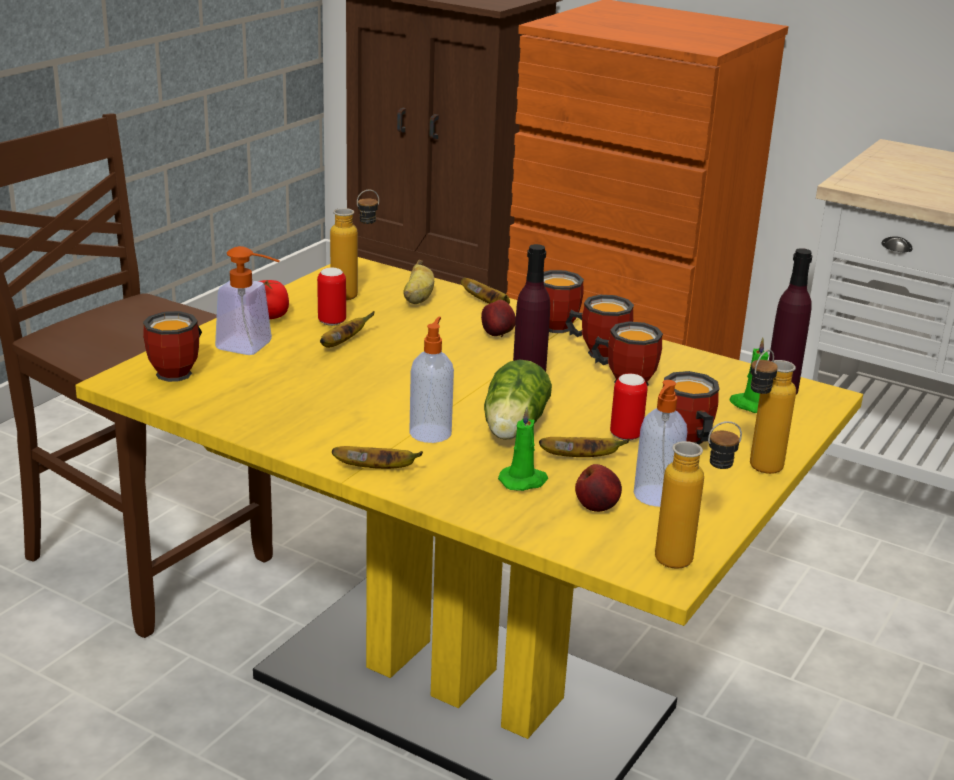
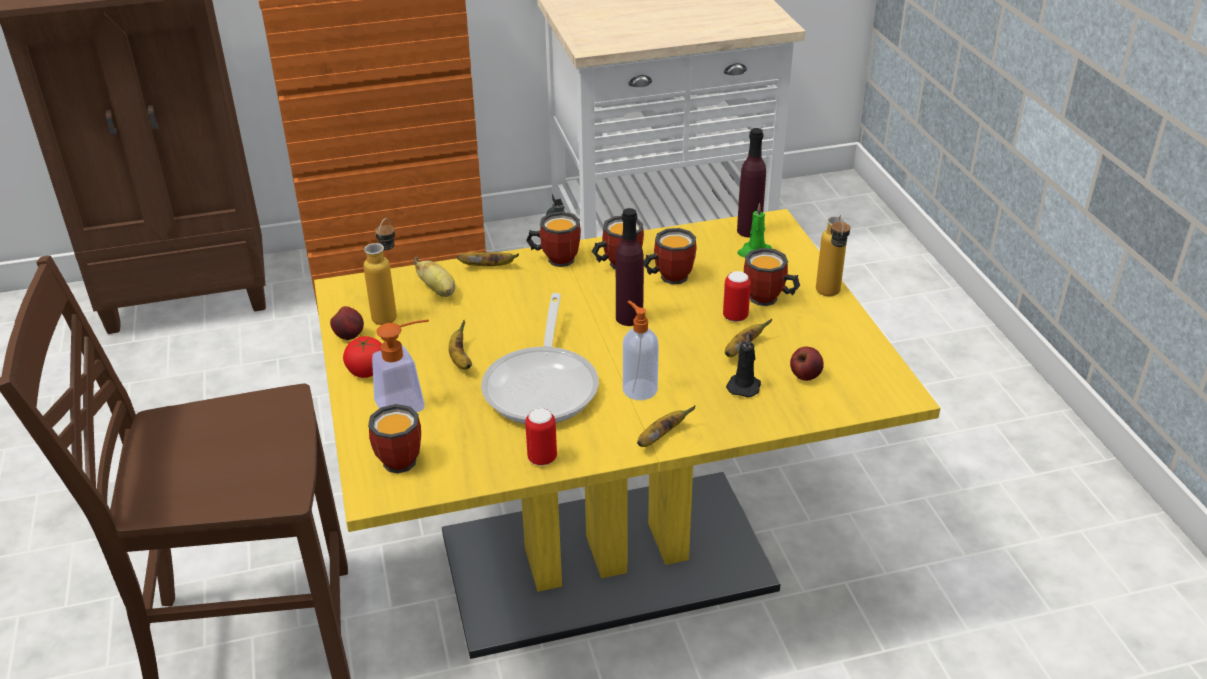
camera: 45 degrees left, 10 degrees up
(332, 322) = (419, 346): can -> can (542, 458)
(364, 389) = (543, 385): none -> frying pan
(498, 335) = (540, 288): apple -> apple (350, 336)
(512, 429) = (675, 354): lettuce -> none
(524, 481) = (744, 386): green candle -> black candle
(655, 496) = (816, 348): soap dispenser -> none
(689, 558) = (893, 376): bottle -> none

